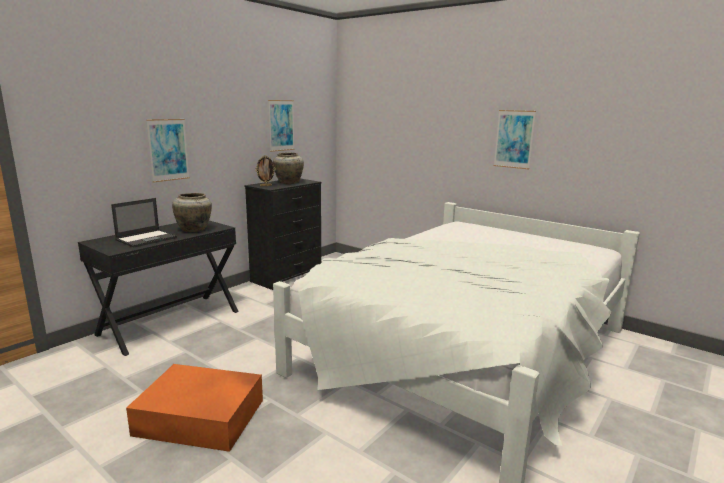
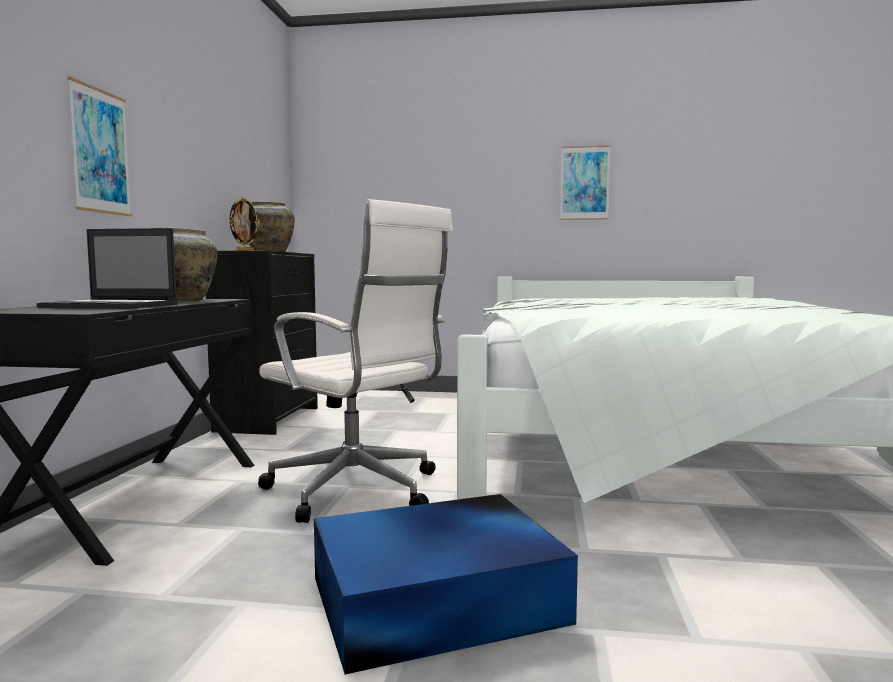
camera: 30 degrees left, 10 degrees down
(147, 239) = (112, 306): laptop -> laptop turned 90 degrees clockwise
(201, 418) = (440, 600): orange storage box -> blue storage box
(256, 343) = (357, 491): none -> white office chair
(281, 125) = (240, 162): picture -> none

